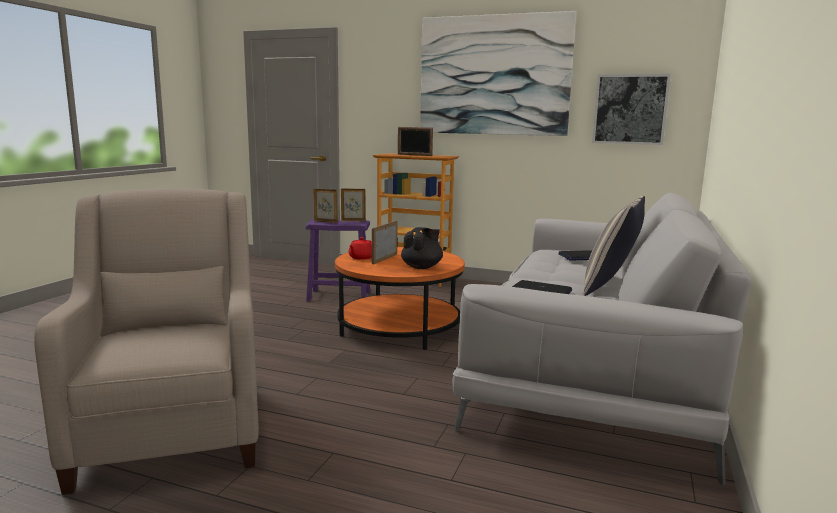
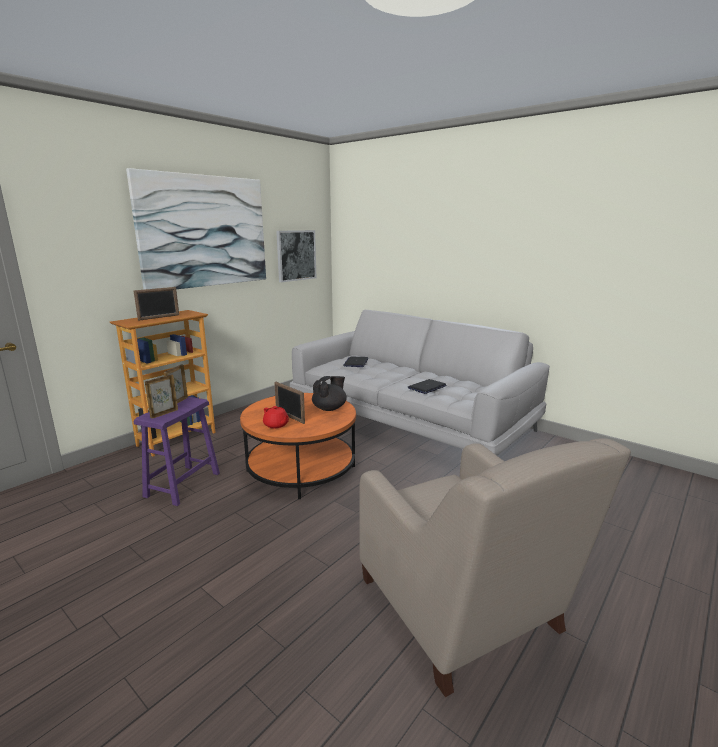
camera: 70 degrees left, 5 degrees up
(173, 428) = (462, 609): beige armchair -> beige armchair turned 120 degrees counterclockwise
(422, 267) = (330, 408): black teapot -> black teapot turned 75 degrees clockwise
(611, 286) = (420, 372): pillow -> none

